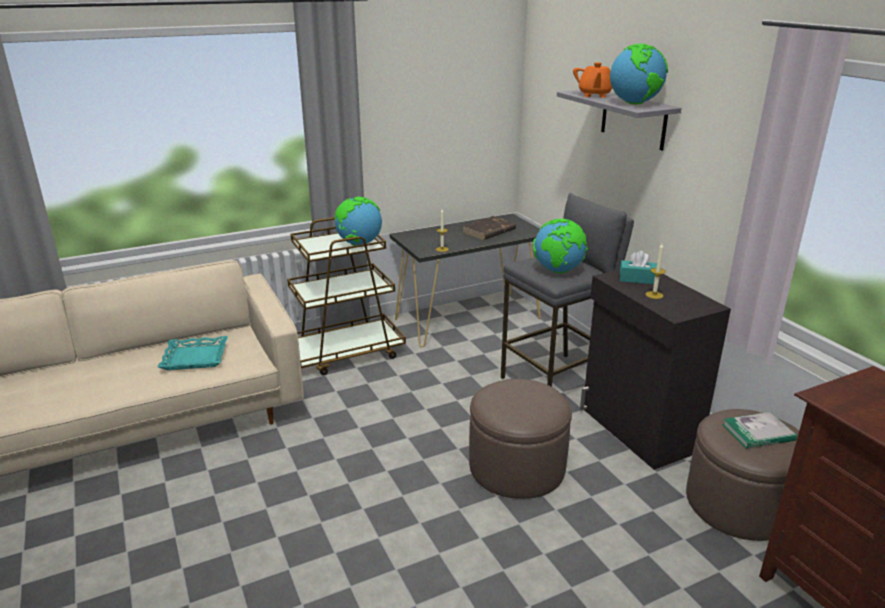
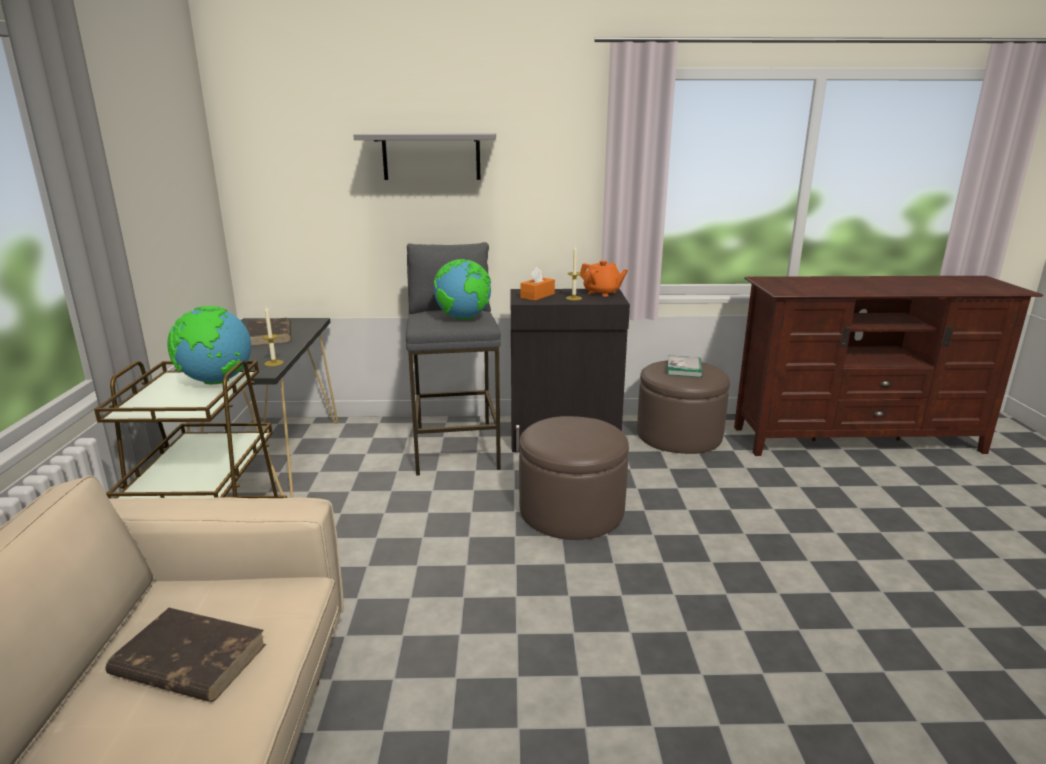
camera: 65 degrees left, 5 degrees down
(195, 357) = (188, 660): turquoise tray -> brown book
(594, 95) = (399, 133): orange teapot -> orange teapot (602, 293)
(634, 104) = (459, 133): globe -> none
(637, 279) = (537, 296): turquoise tissue box -> orange tissue box

